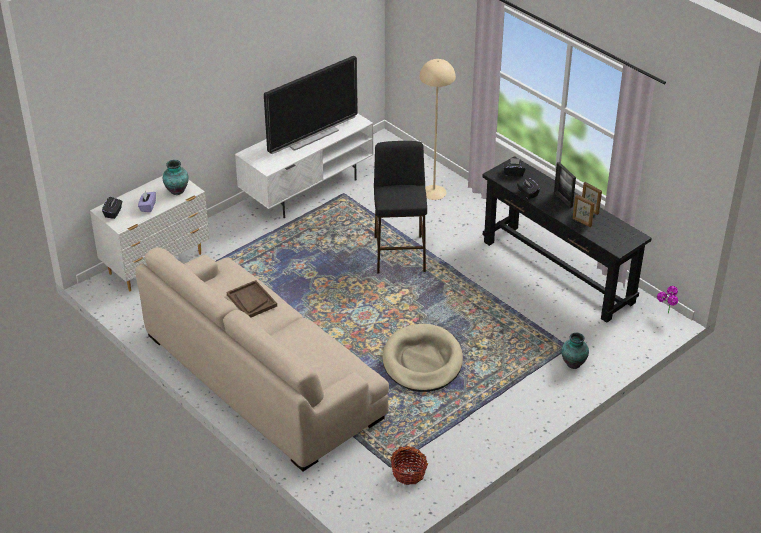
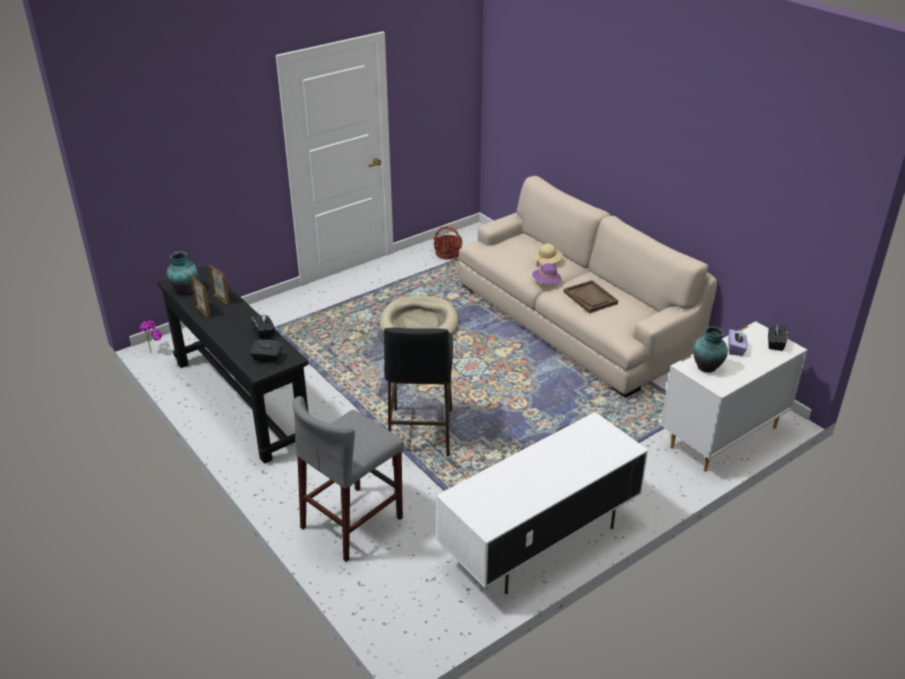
camera: 175 degrees left, 5 degrees down
(290, 346) = (547, 262): none -> beige hat
(293, 325) = (546, 282): none -> purple hat
(311, 136) = (535, 473): television -> none
(434, 192) = (352, 522): beige floor lamp -> grey stool
(563, 199) = (226, 323): picture frame -> none
(573, 363) = (275, 316): vase -> vase (184, 289)

